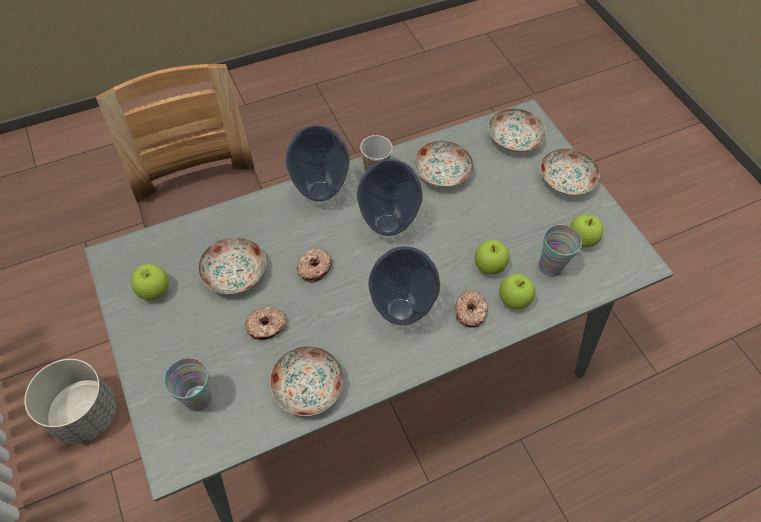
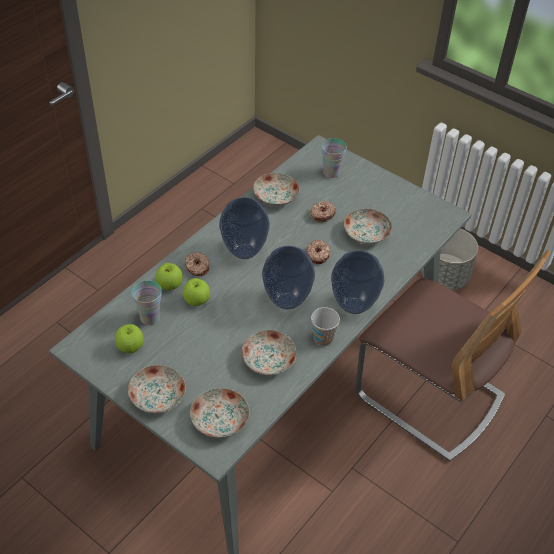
camera: 155 degrees right, 10 degrees down
(154, 290) = (405, 208): apple -> none

